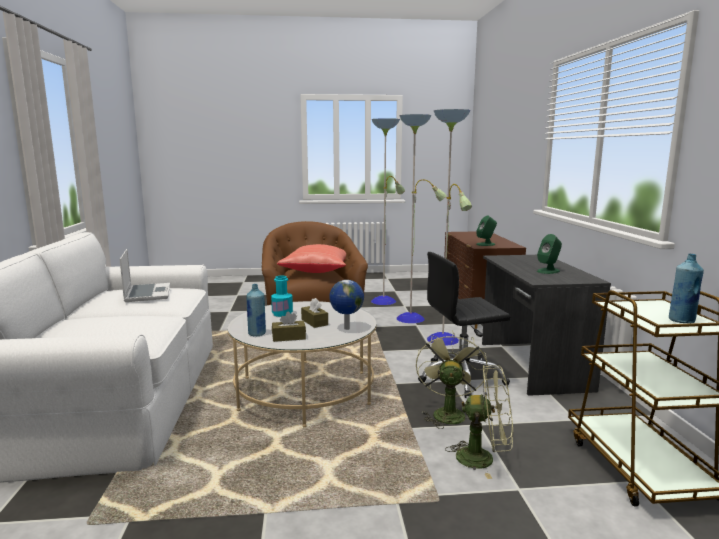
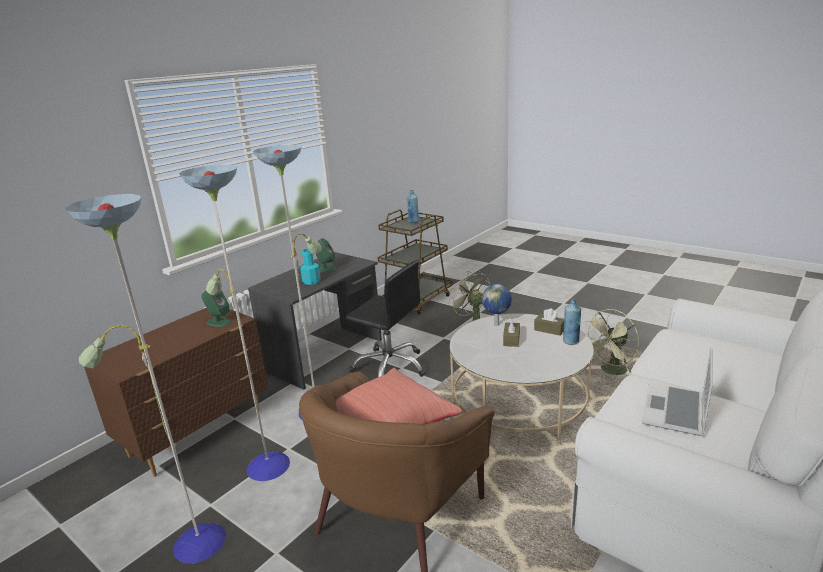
camera: 135 degrees left, 10 degrees up
(282, 314) = (526, 360): turquoise bottle -> turquoise bottle (311, 281)
(447, 413) = (447, 349): green fan -> green fan (611, 371)

